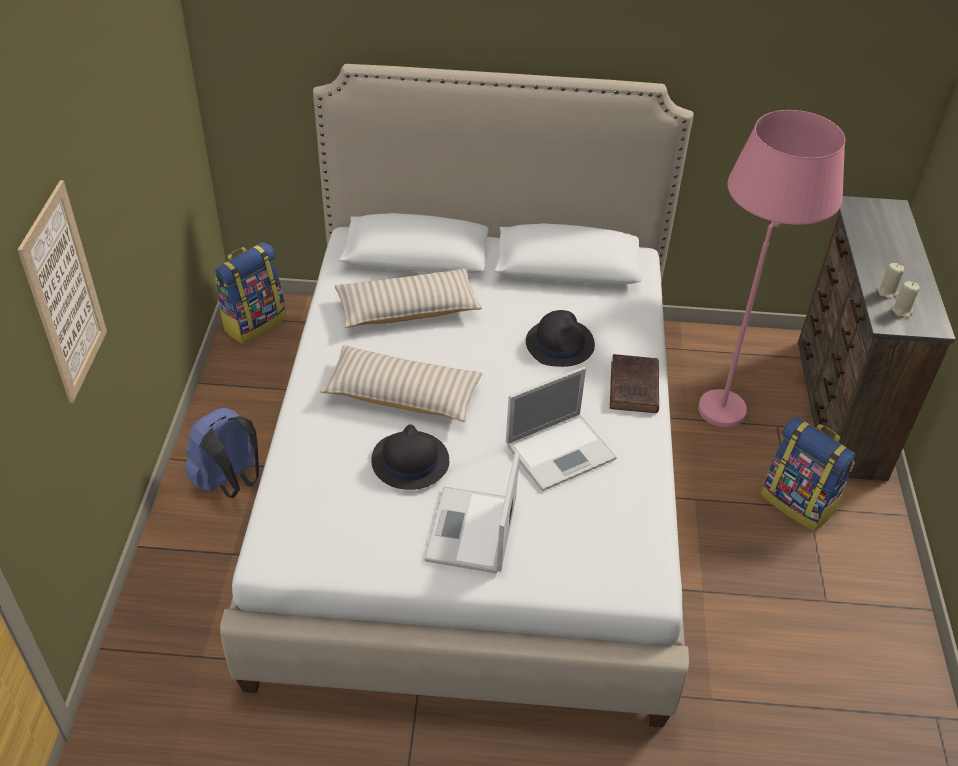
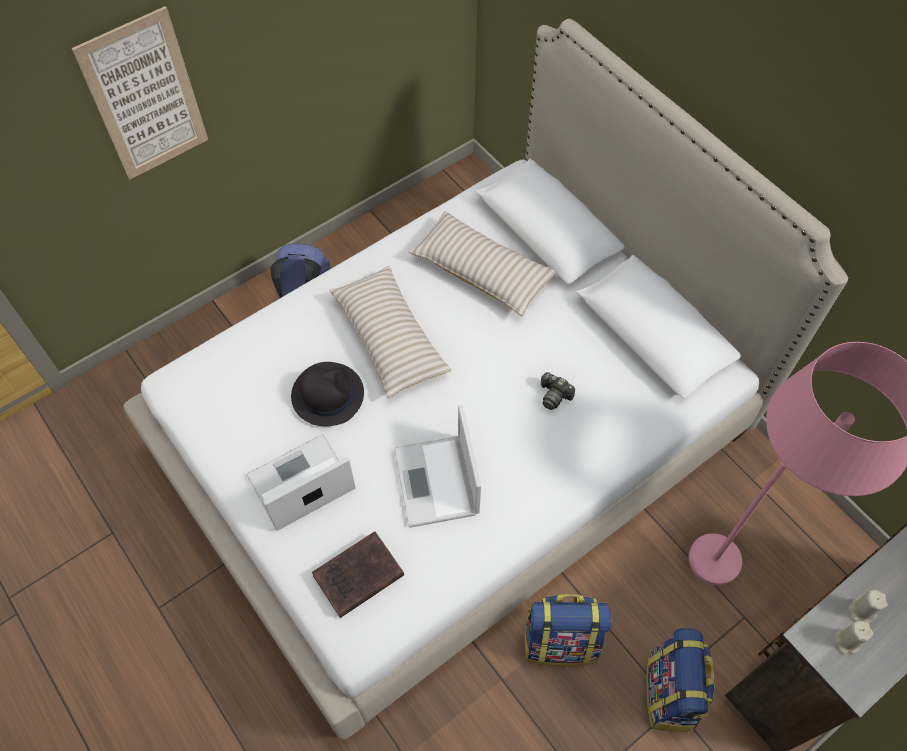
camera: 50 degrees right, 15 degrees up
(254, 322) = (456, 191): backpack -> backpack (560, 641)
(560, 343) = (554, 395): black hat -> camera
(562, 450) = (437, 483): laptop -> laptop turned 60 degrees clockwise
(634, 389) = (558, 484): brown book -> brown book (356, 577)

